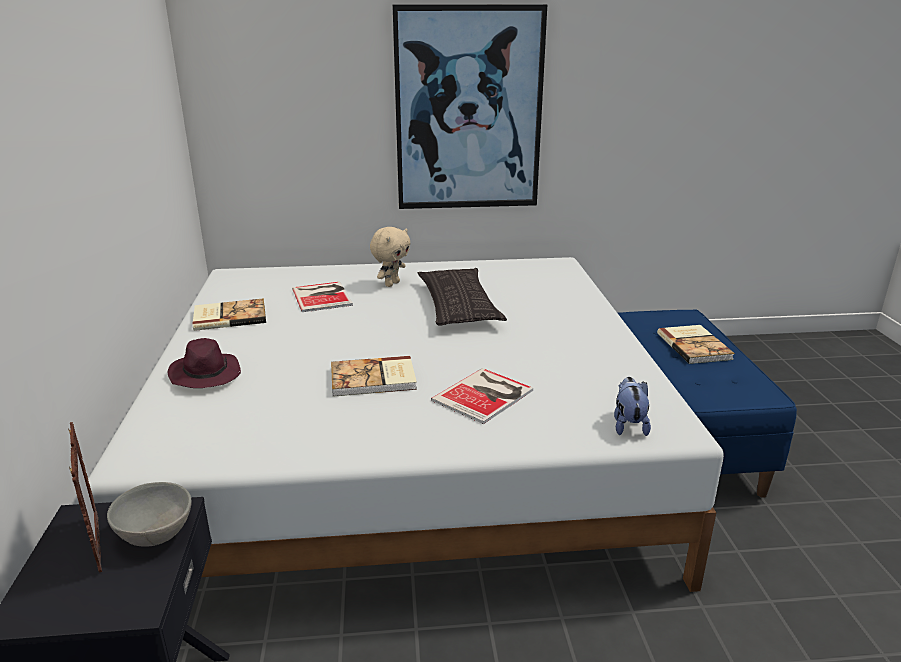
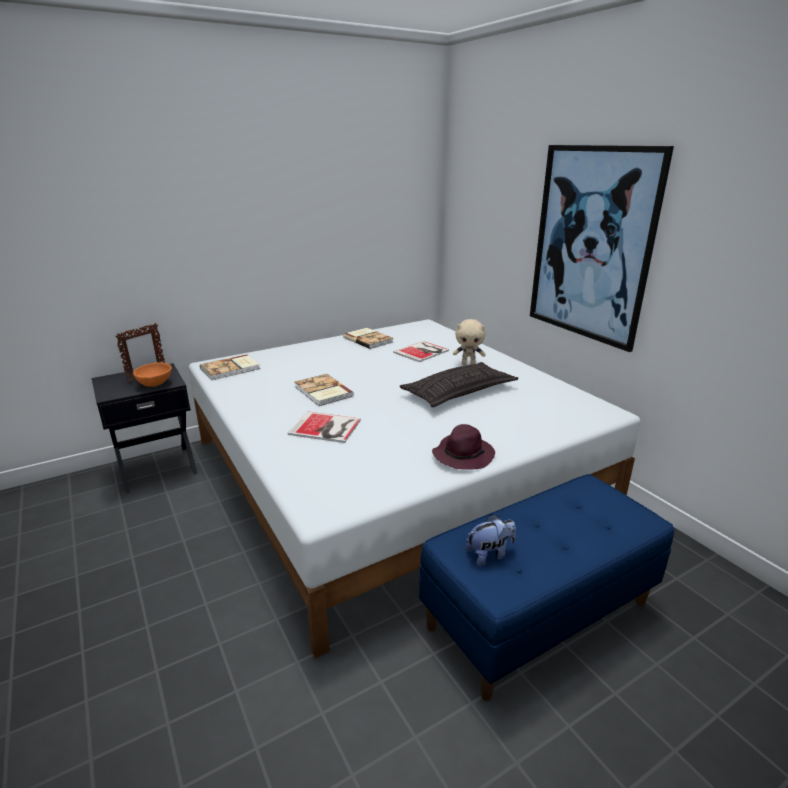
camera: 65 degrees right, 0 degrees up
(157, 533) = (156, 384): grey bowl -> orange bowl
(205, 375) = (297, 354): purple hat -> purple hat (463, 455)
(628, 425) = (317, 488): plush toy -> plush toy (489, 554)
(695, 346) = (569, 532): book -> book (231, 369)

